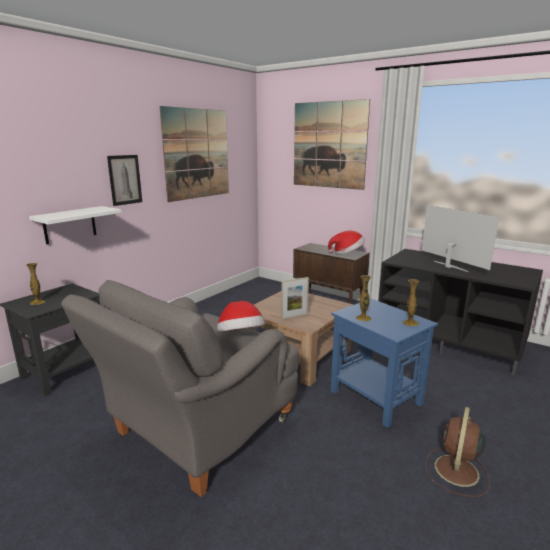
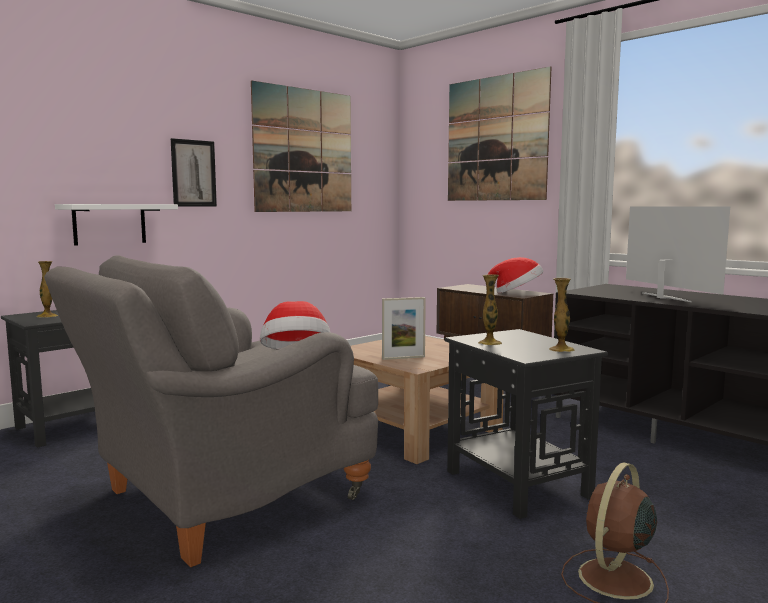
camera: 10 degrees right, 10 degrees down
(375, 397) = (516, 483): blue side table -> black side table

